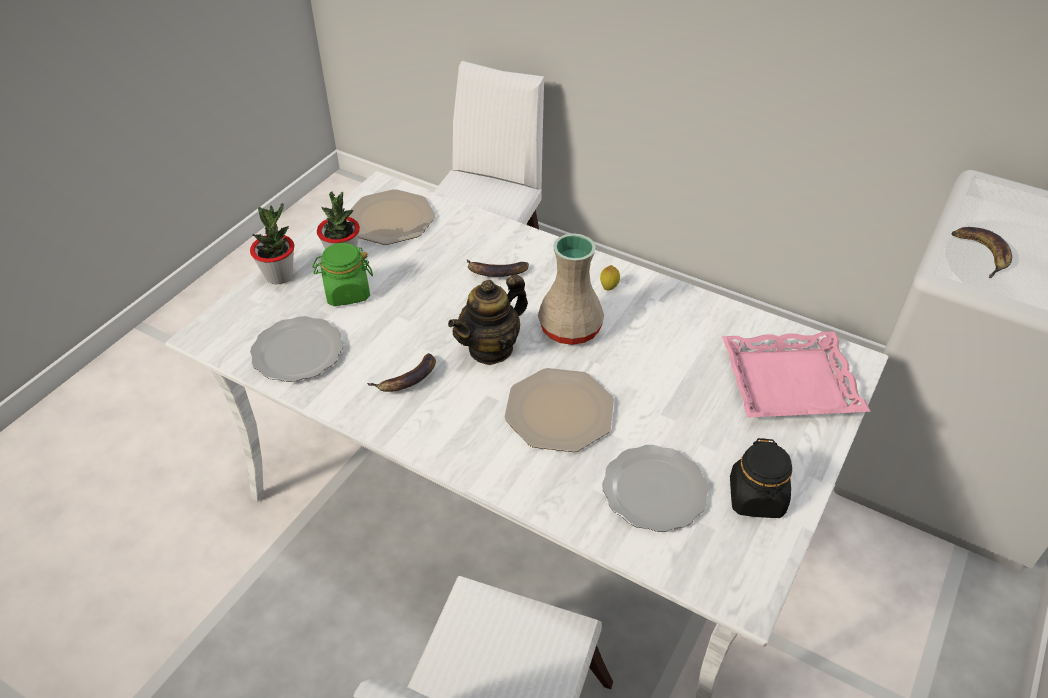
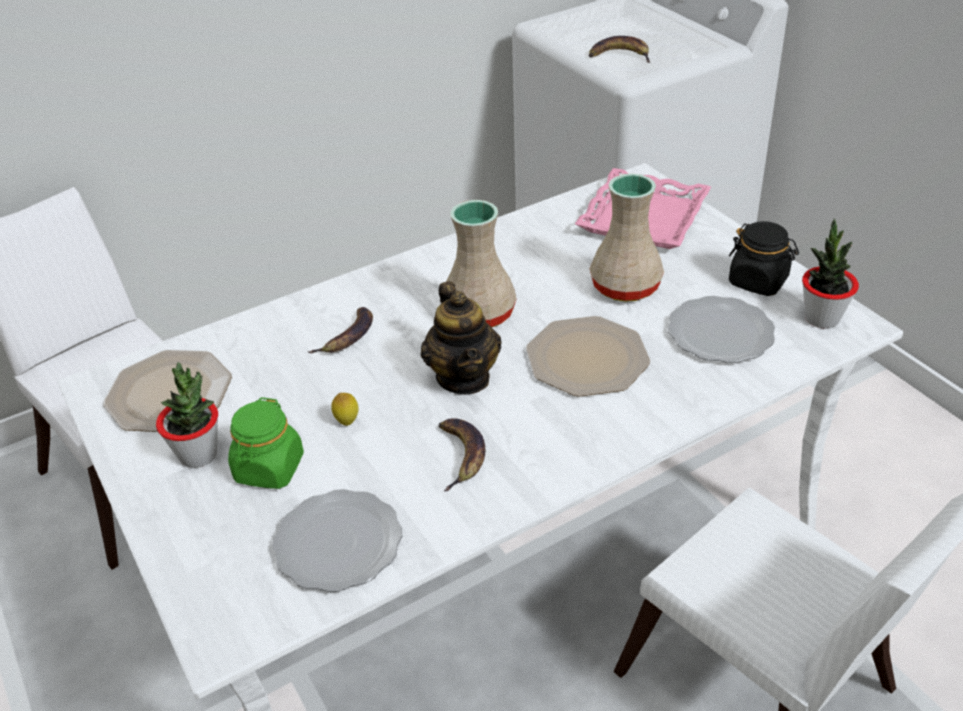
camera: 60 degrees left, 5 degrees down
(279, 276) = (173, 527): potted plant -> potted plant (821, 318)
(609, 288) = (442, 271): lemon -> lemon (347, 421)
(672, 403) = (623, 287): none -> beige vase

